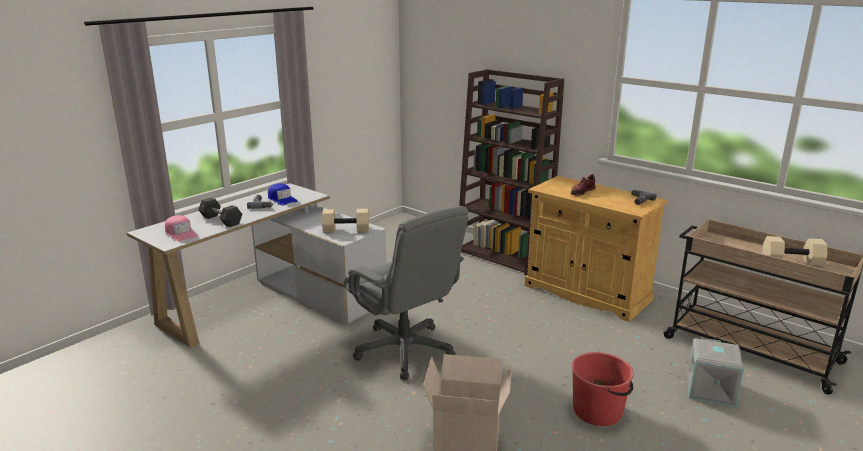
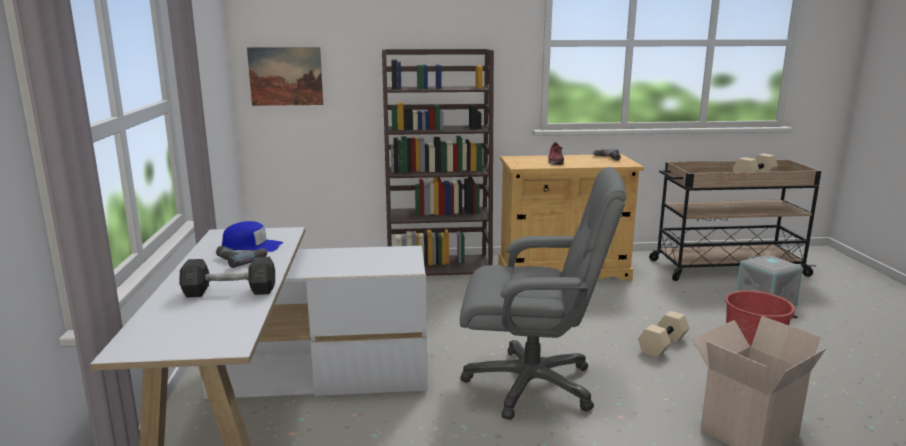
camera: 45 degrees left, 5 degrees down
(181, 233) = (209, 327): pink cap -> none
(346, 229) = (383, 259): beige dumbbell -> beige dumbbell (662, 344)
(429, 81) = (285, 76): none -> picture

